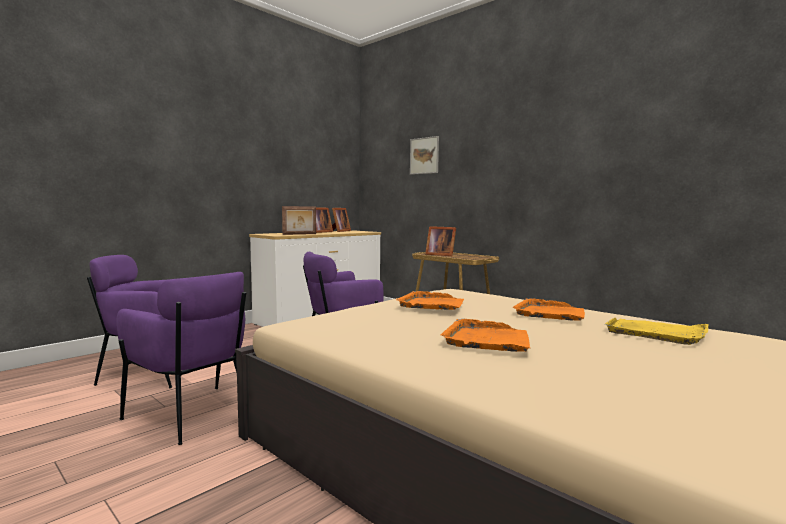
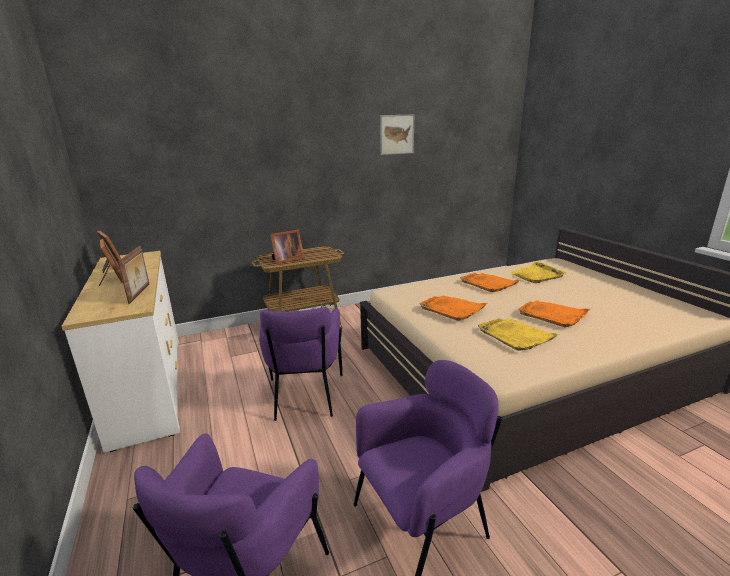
camera: 65 degrees left, 15 degrees up
(393, 327) = (516, 335): none -> yellow tray
(424, 155) = (206, 147): picture -> picture (397, 134)

